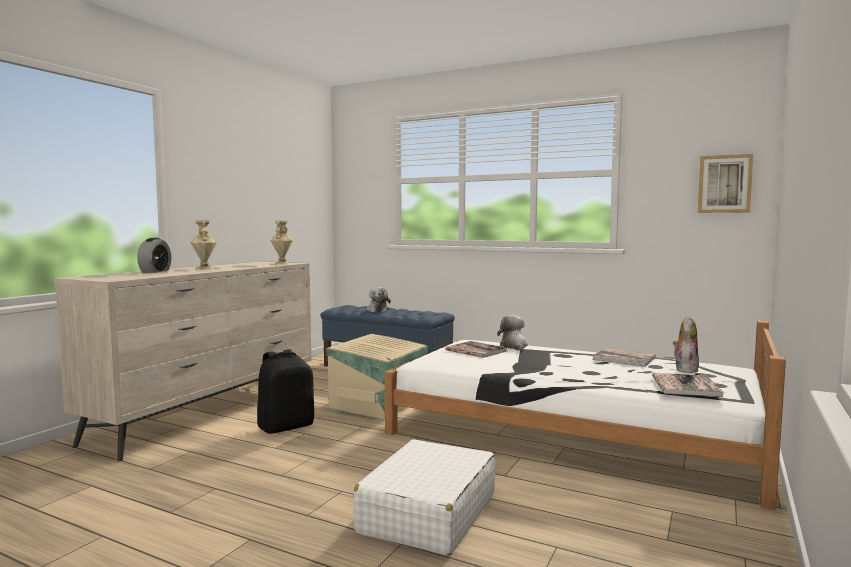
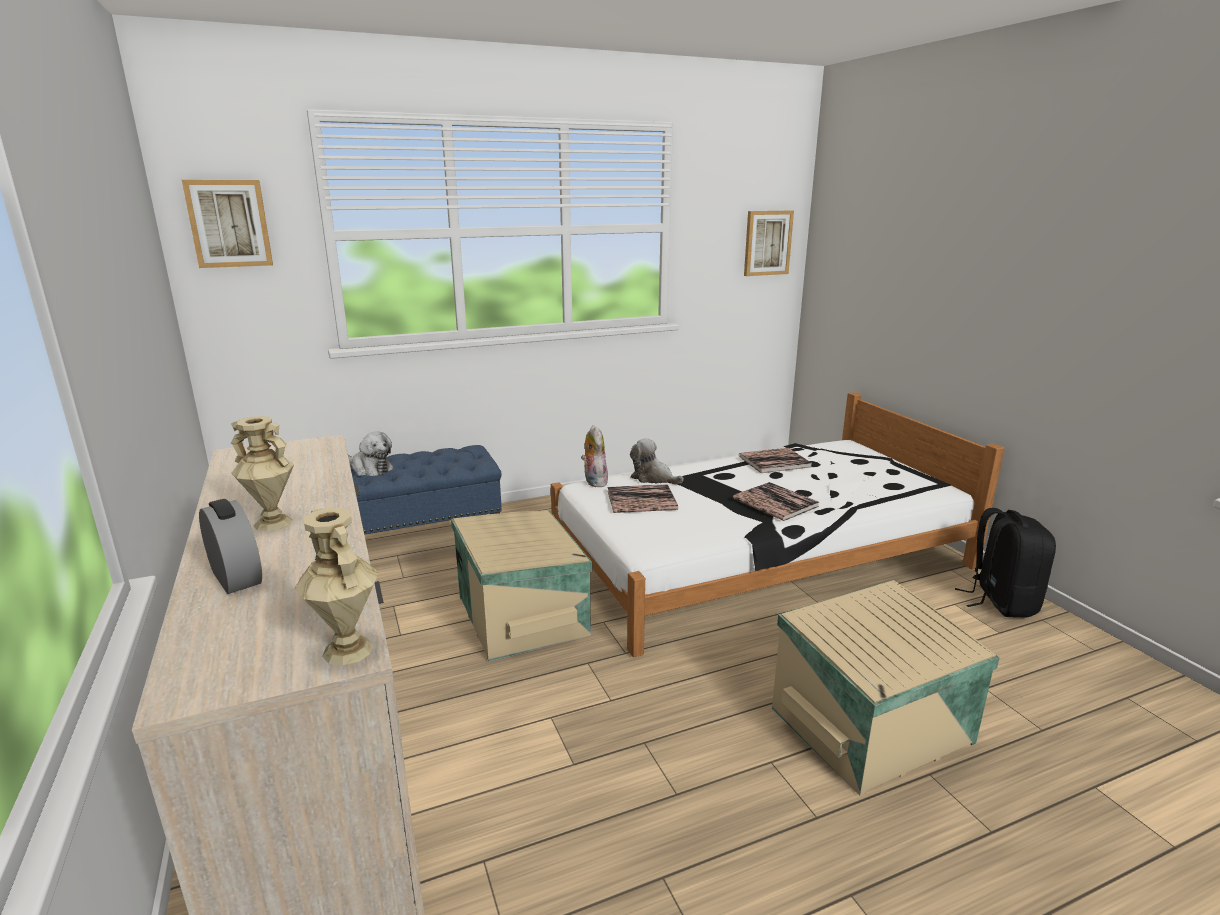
camera: 50 degrees left, 15 degrees up
(282, 263) = (310, 450): beige vase -> beige vase (346, 650)
(286, 426) = (505, 723): black backpack -> black backpack (1000, 601)
(357, 175) = (229, 223): none -> picture
(427, 513) = (874, 726): white suitcase -> beige storage box
(685, 369) = (839, 460): plush toy -> plush toy (593, 481)
(685, 386) = (894, 483): book -> book (775, 502)

